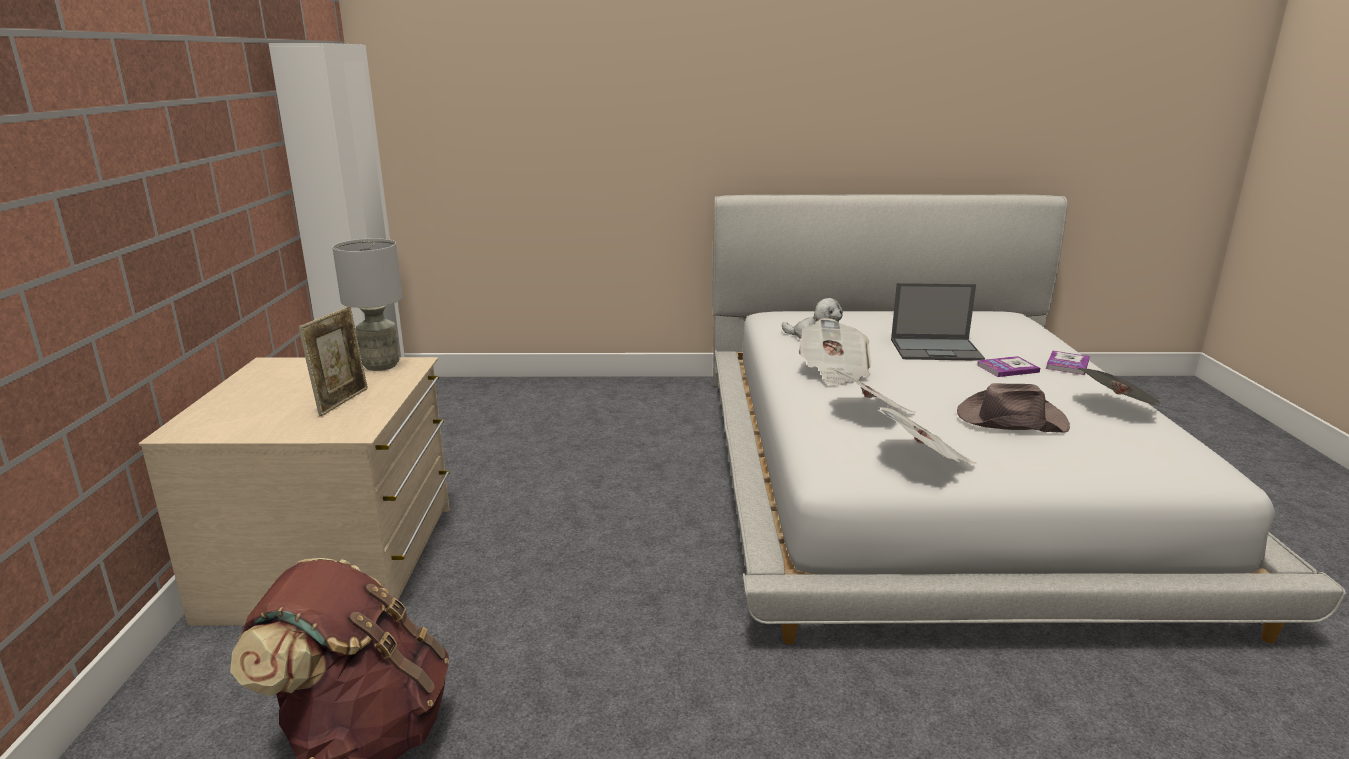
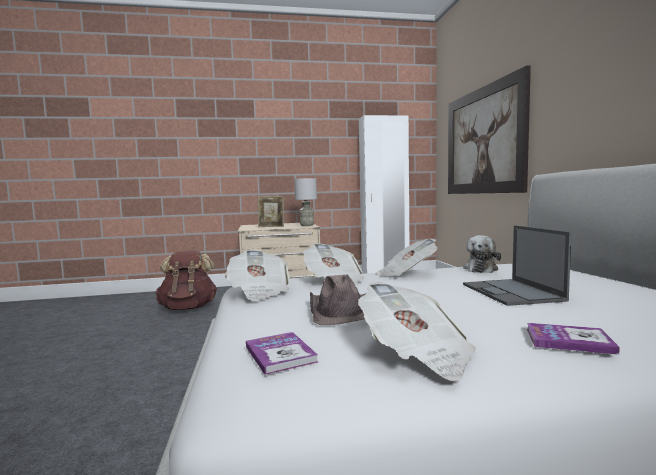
camera: 80 degrees right, 15 degrees down
(544, 123) = (483, 141): none -> picture
(1007, 368) = (494, 313): book -> book (280, 354)

